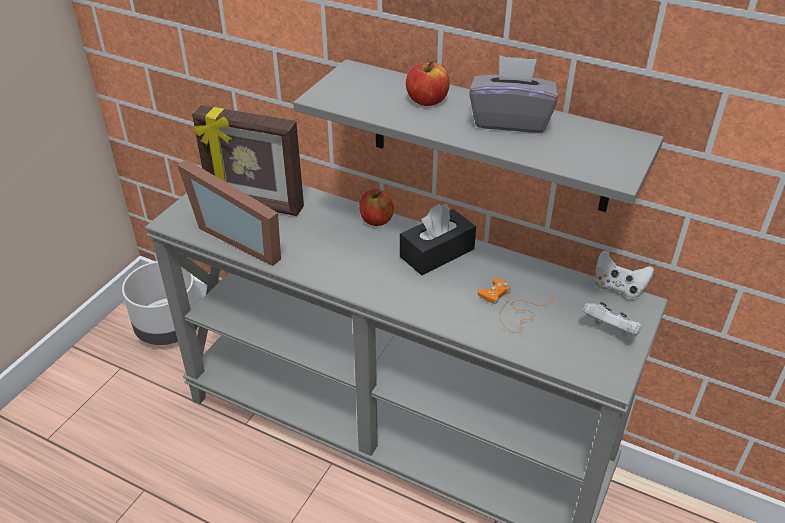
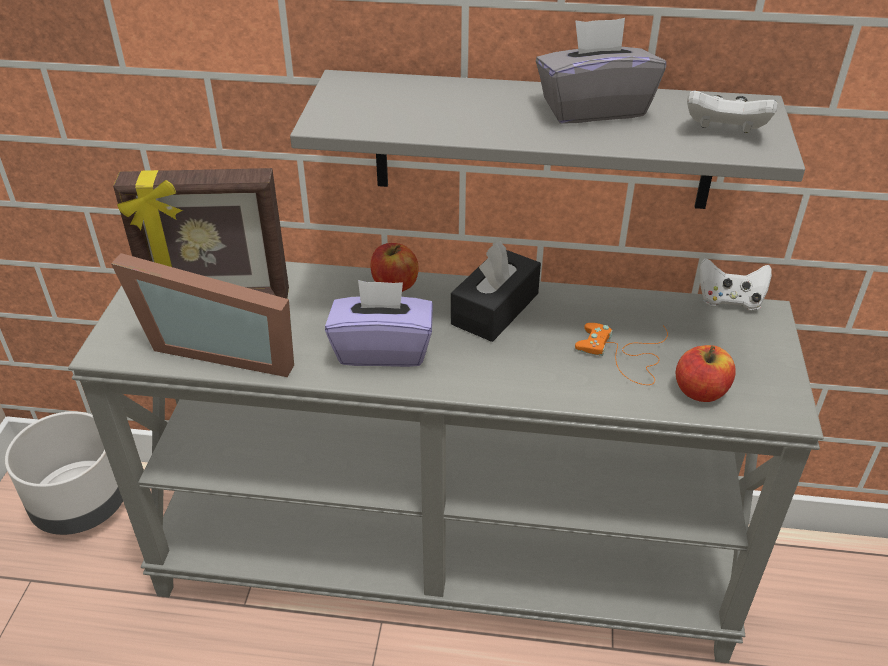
camera: 20 degrees left, 0 degrees up
(344, 263) = (382, 349): none -> purple tissue box
(427, 101) = (471, 103): apple -> apple (700, 391)
(610, 331) = (752, 354): white game controller -> white game controller (724, 131)

